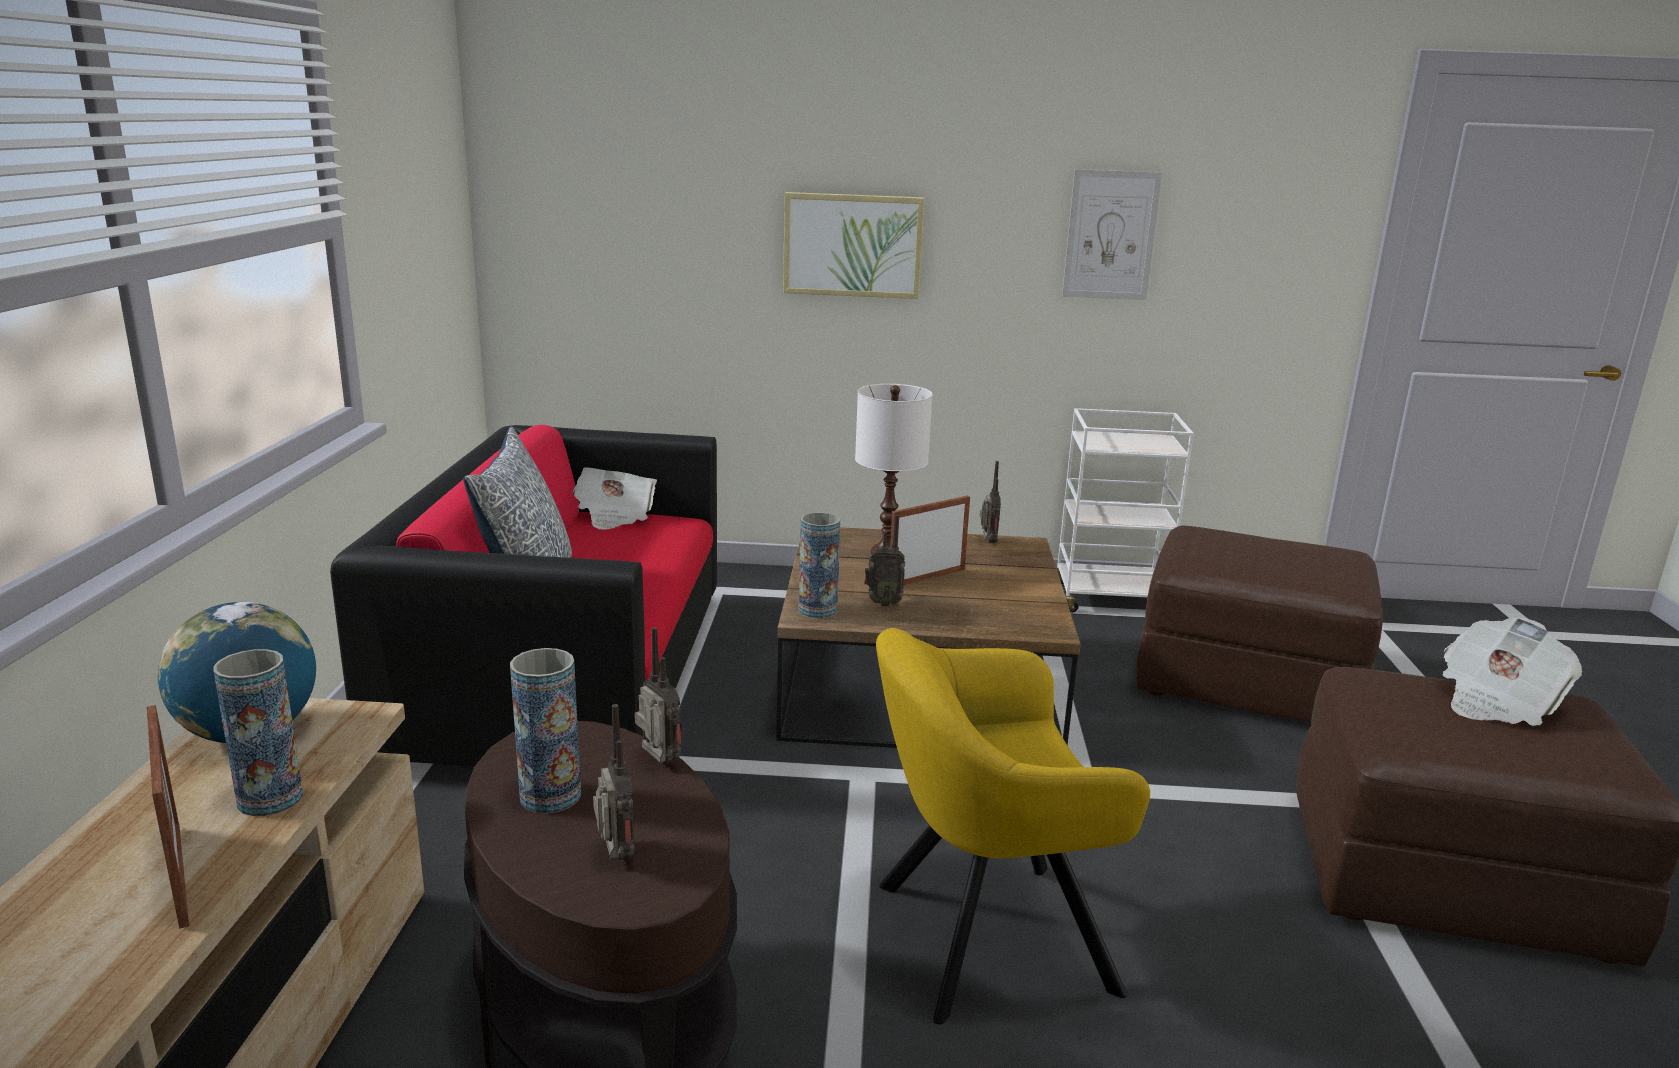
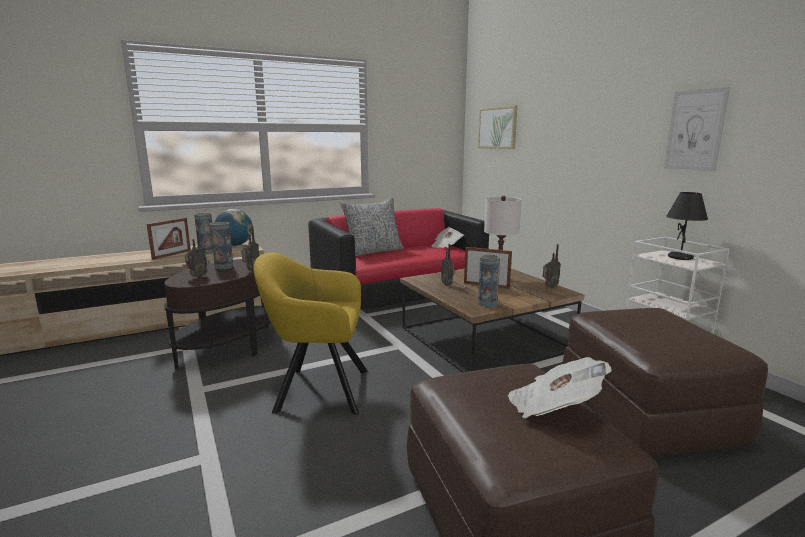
camera: 60 degrees right, 5 degrees down
(817, 610) = (423, 279): vase -> vase (487, 303)
(852, 245) = (571, 142): picture -> picture (497, 128)
(979, 938) = (316, 389): yellow armchair -> yellow armchair turned 45 degrees counterclockwise
(1124, 439) = (680, 257): none -> black table lamp

